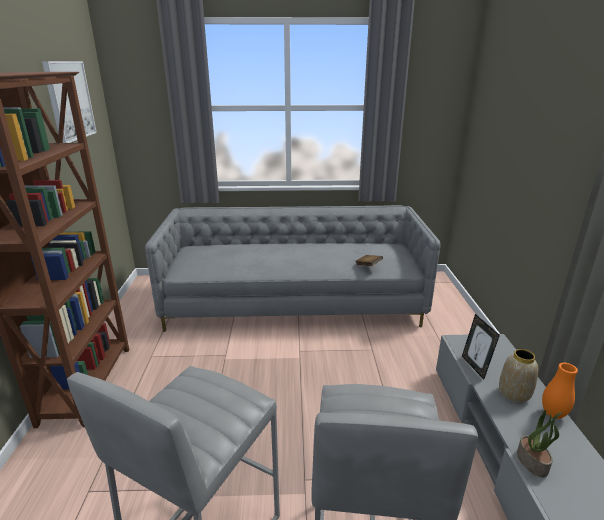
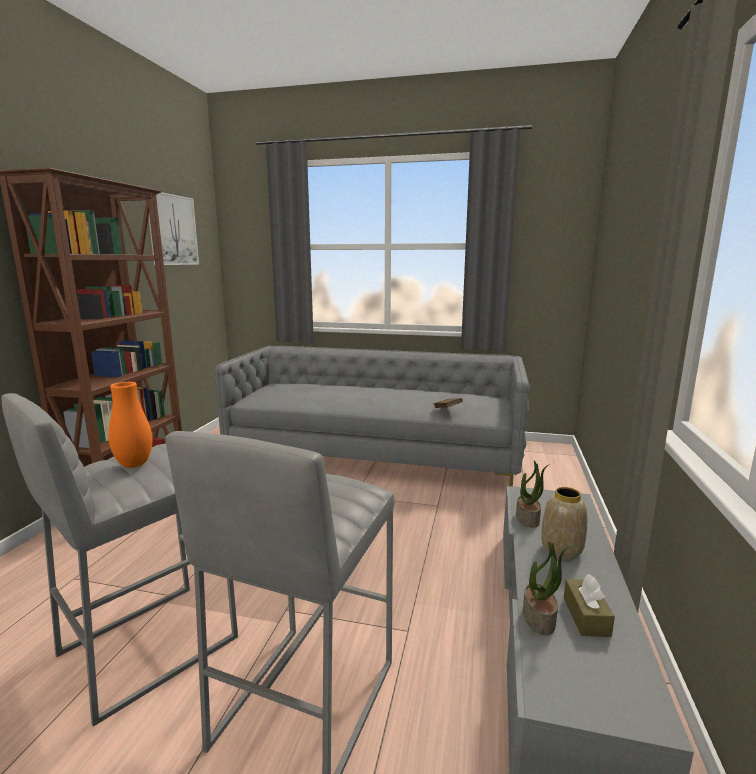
camera: 15 degrees right, 10 degrees down
(475, 367) = (528, 518): picture frame -> potted plant
(553, 414) = (603, 577): orange vase -> orange vase (134, 464)
(561, 453) = (586, 616): none -> brown tissue box

